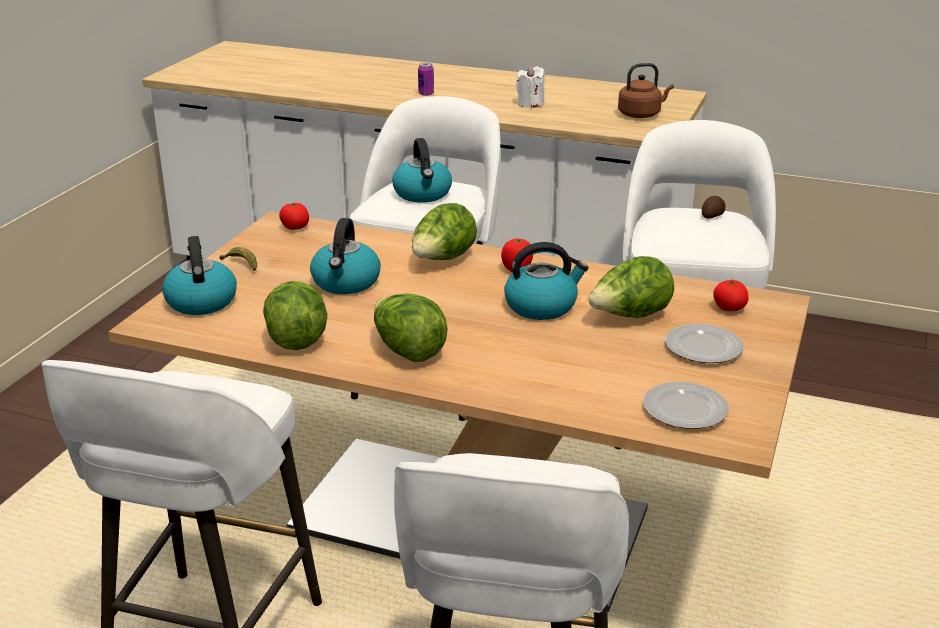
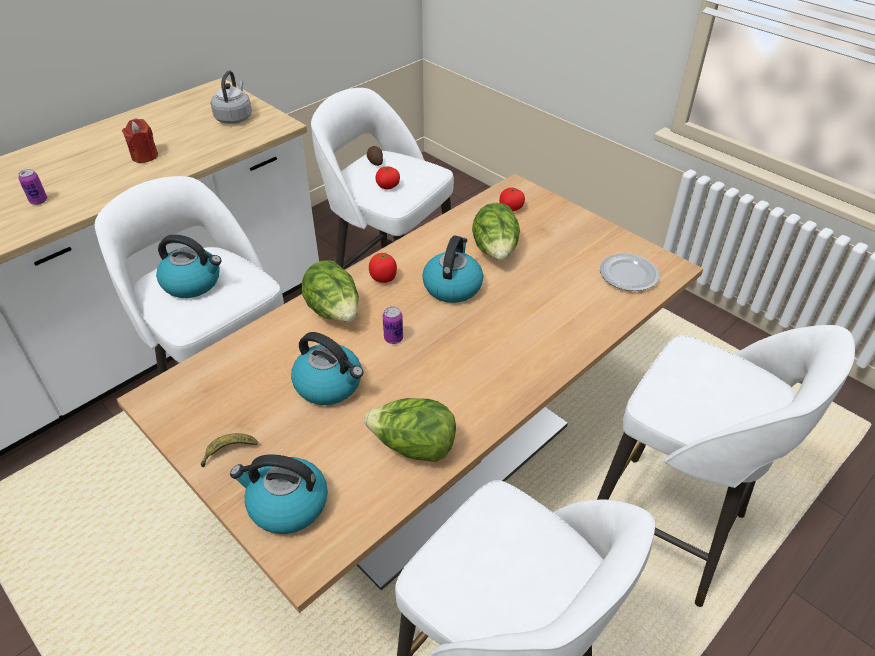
camera: 65 degrees left, 15 degrees up
(295, 228) = (179, 389): tomato -> tomato (388, 186)
(408, 351) = (479, 381): lettuce -> none
(432, 295) = (393, 338): none -> can
(530, 104) = (145, 156): white candle -> red candle
(641, 114) = (234, 117): brown kettle -> grey kettle
(704, 347) = (555, 238): plate -> none

